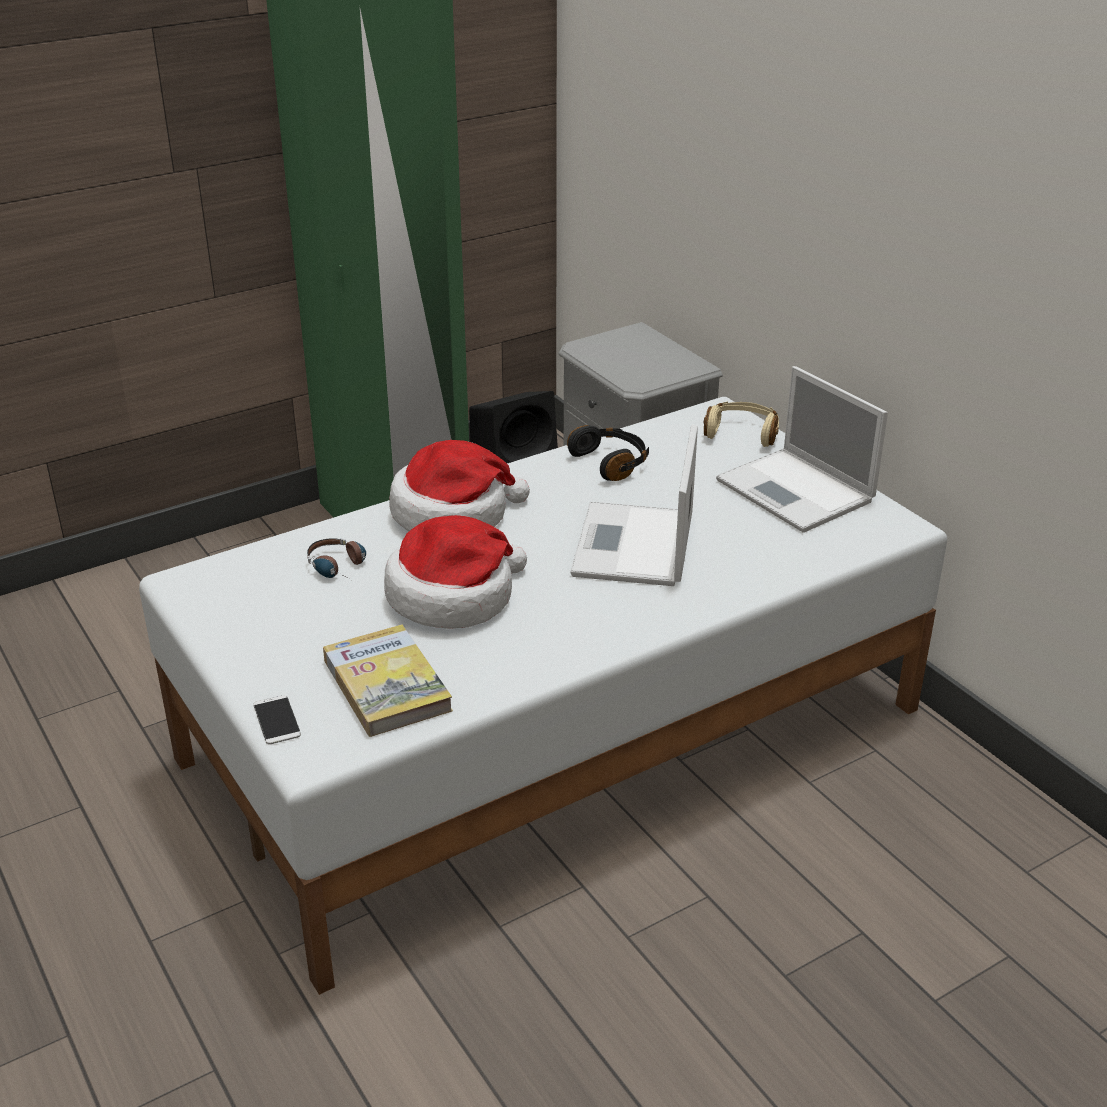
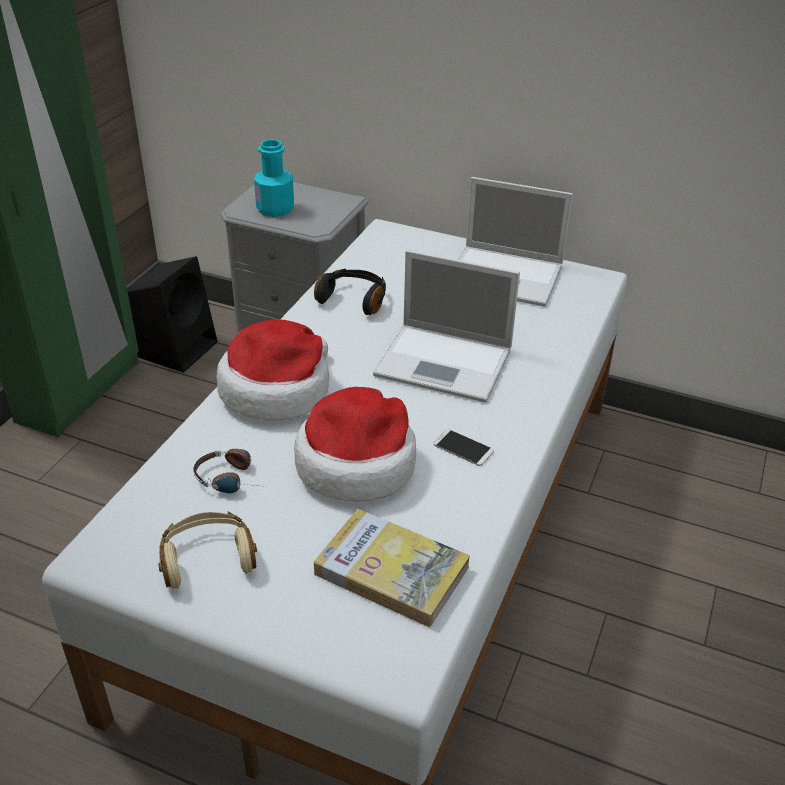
camera: 35 degrees left, 5 degrees up
(277, 720) = (334, 654): phone -> phone (463, 448)
(615, 355) = (275, 209): none -> turquoise bottle
(634, 547) = (446, 363): laptop -> laptop turned 45 degrees counterclockwise
(742, 433) = (421, 244): beige headphones -> beige headphones (207, 558)

